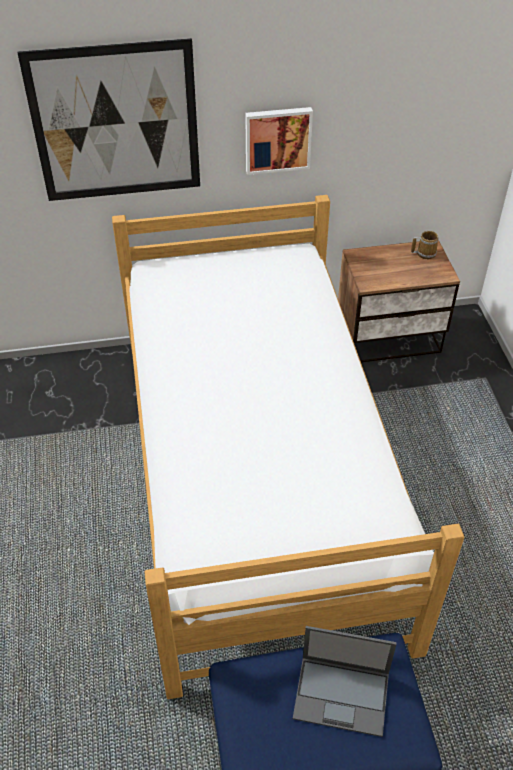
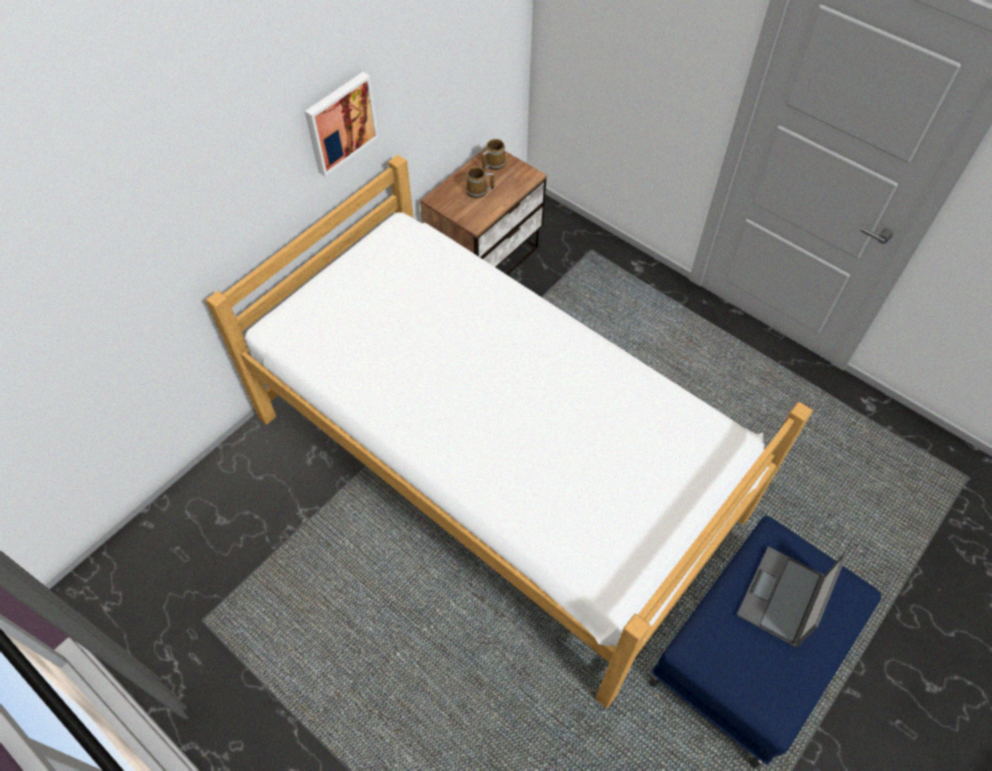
camera: 40 degrees left, 10 degrees up
(116, 123) = (178, 196): picture -> none
(342, 695) = (781, 597): laptop -> laptop turned 150 degrees clockwise
(392, 265) = (478, 191): none -> mug

